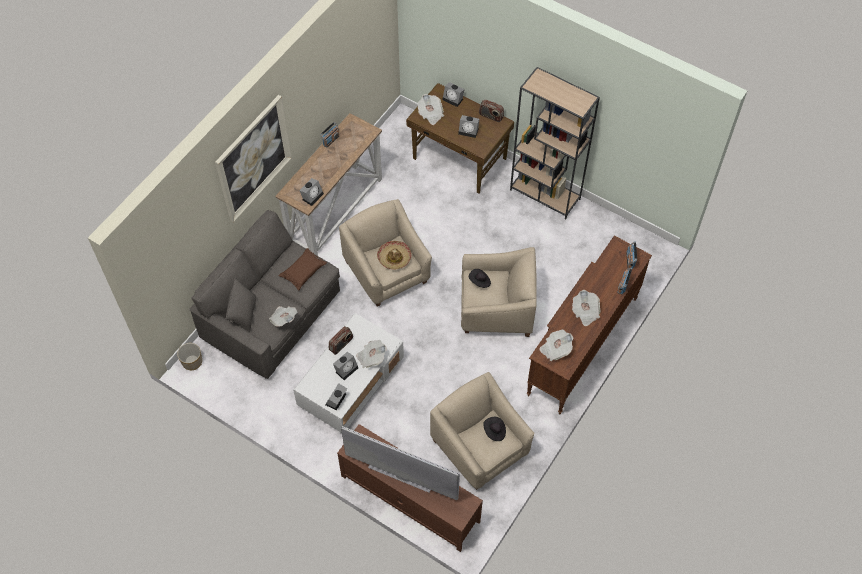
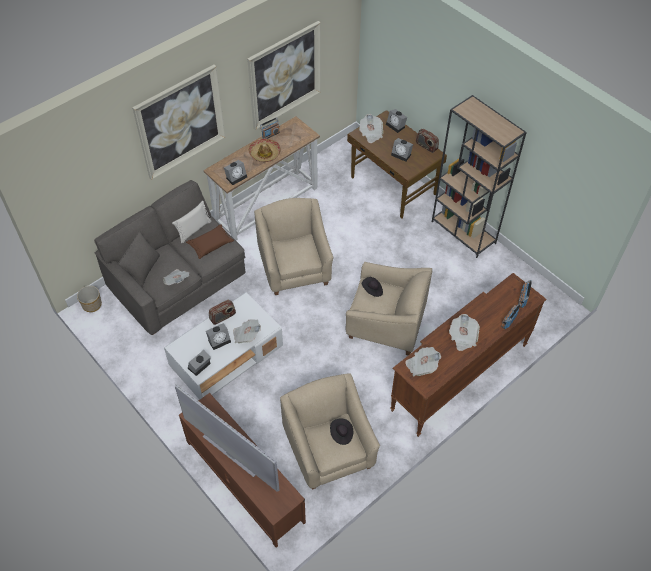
camera: 15 degrees right, 5 degrees down
(280, 260) = (194, 230): none -> white pillow
(337, 78) = (284, 75): none -> picture
(394, 258) = (299, 251): hat -> hat (264, 153)

